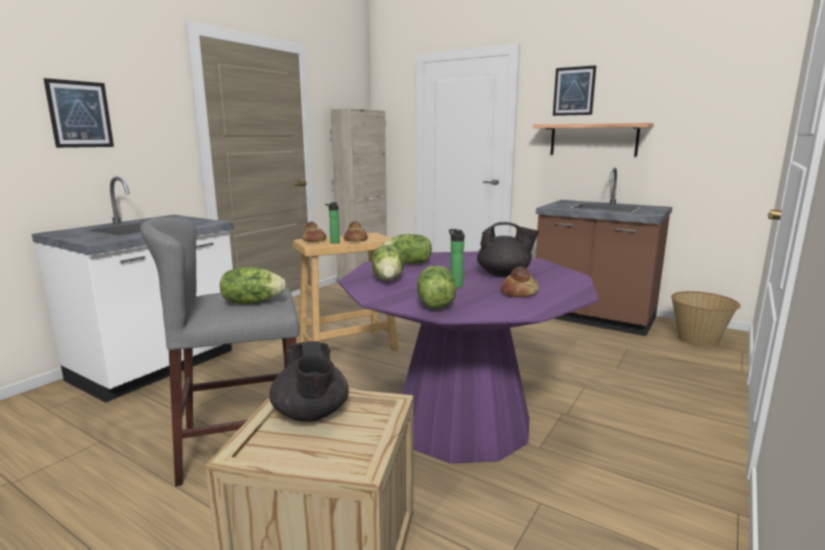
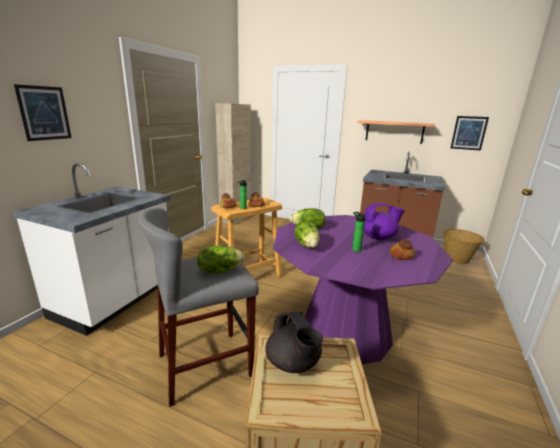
camera: 10 degrees left, 5 degrees up
(434, 304) = (356, 269): lettuce -> none
(504, 274) = (379, 237): black teapot -> purple teapot
(574, 91) = (383, 99): picture -> picture (469, 133)

